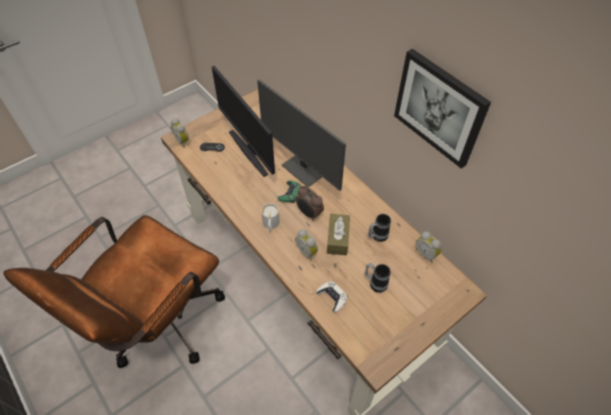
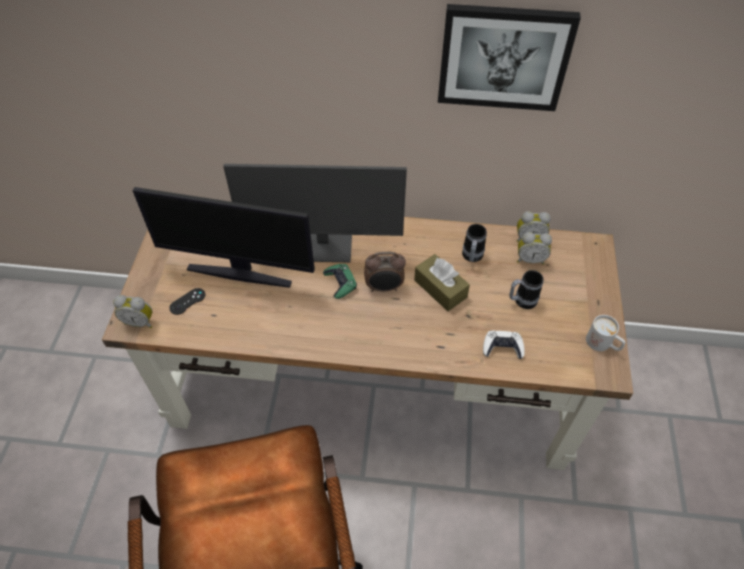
camera: 45 degrees left, 0 degrees up
(270, 225) = (360, 330): white mug -> white mug (603, 344)
(307, 251) = (428, 325): alarm clock -> alarm clock (530, 259)

